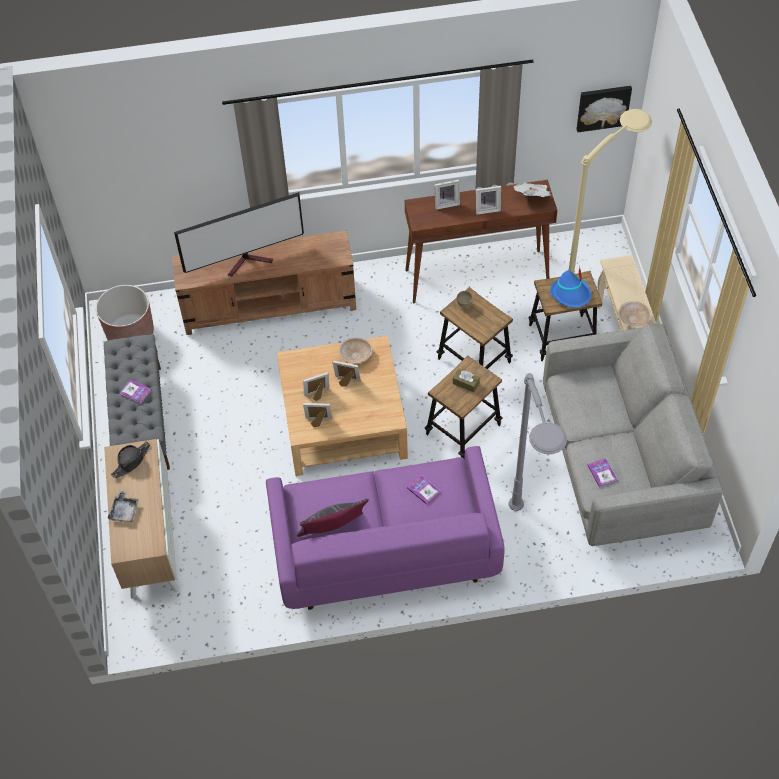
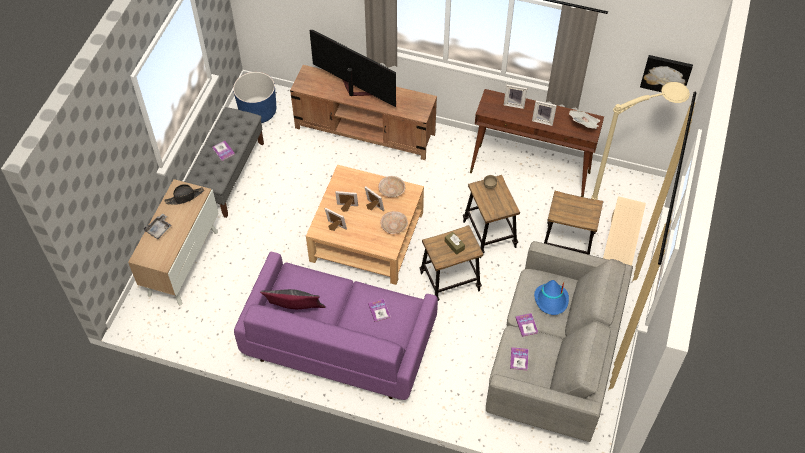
camera: 25 degrees right, 0 degrees up
(130, 334) = (258, 111): brown planter -> blue planter
(249, 261) = (353, 90): television -> television turned 150 degrees counterclockwise
(526, 547) = (444, 390): grey floor lamp -> none
(571, 294) = (577, 212): blue hat -> blue hat (551, 300)
(588, 434) = (526, 325): none -> book
(633, 319) = (615, 252): beige bowl -> beige bowl (394, 226)

